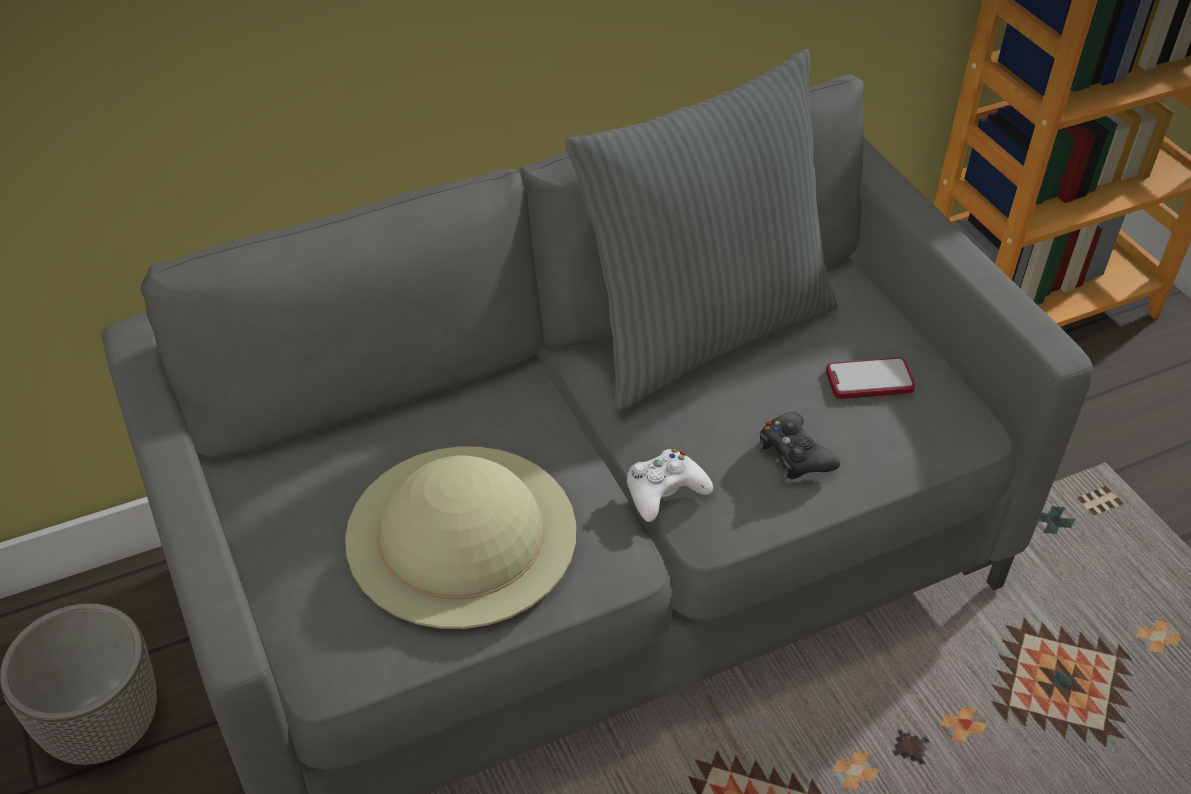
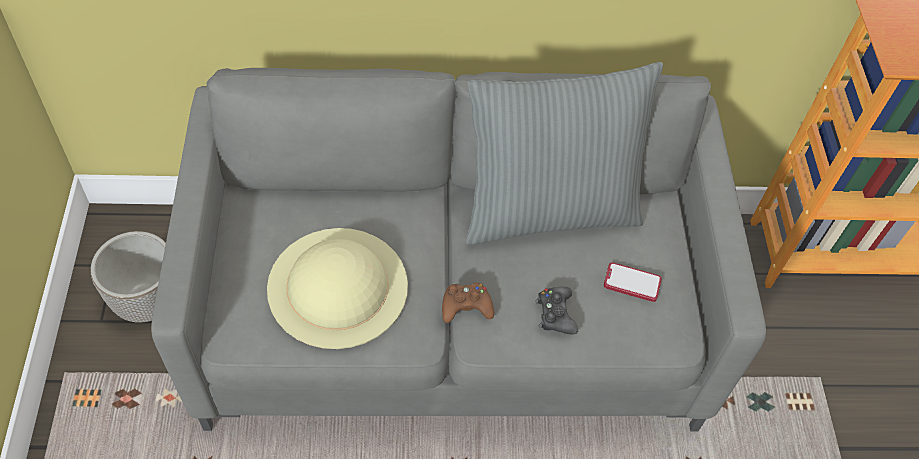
camera: 20 degrees right, 10 degrees up
(664, 491) = (466, 306): white game controller -> brown game controller

